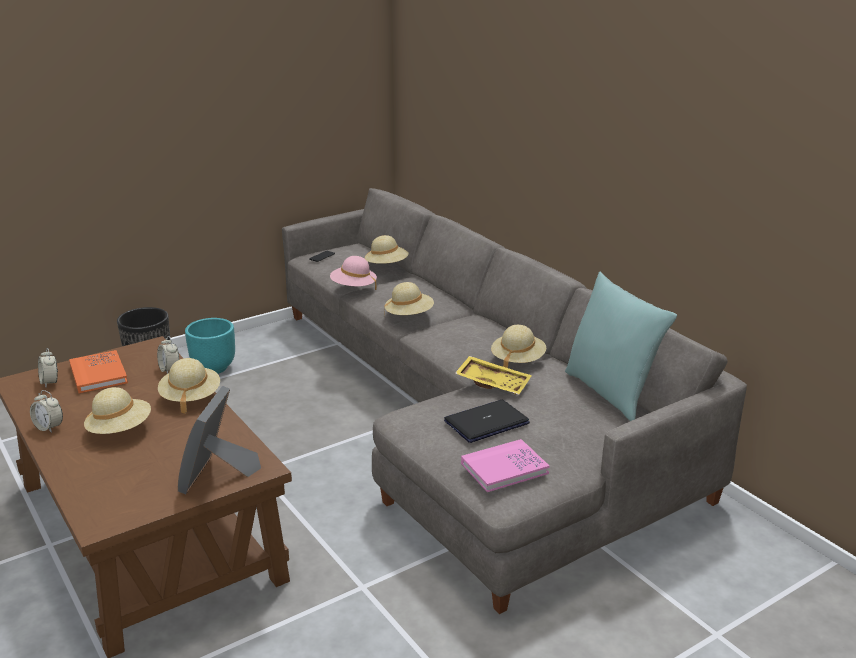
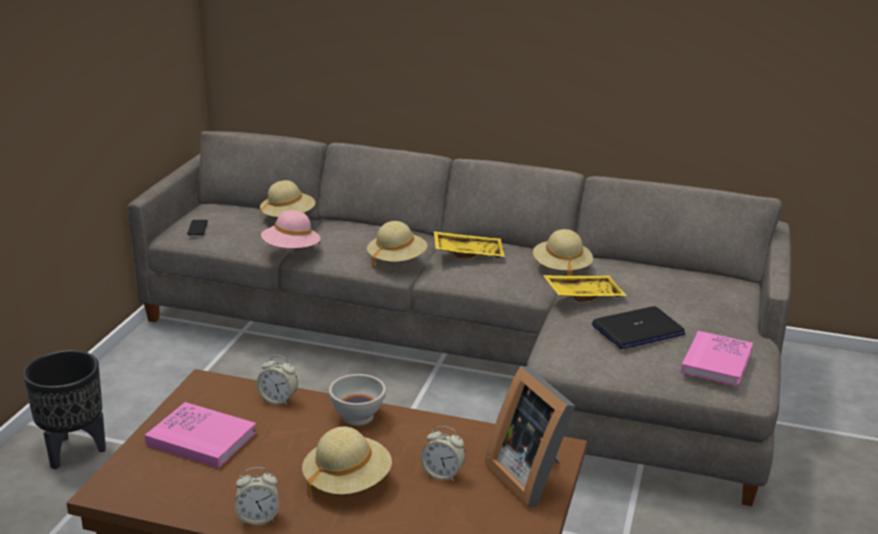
camera: 40 degrees left, 0 degrees up
(50, 382) = (156, 472): alarm clock -> alarm clock (442, 474)
(98, 374) = (201, 438): orange book -> pink book
(190, 397) = (357, 417): beige hat -> white bowl
(214, 368) = (138, 409): turquoise planter -> none
(463, 325) = (468, 252): none -> yellow tray
(486, 422) = (637, 330): laptop -> laptop turned 135 degrees counterclockwise
(611, 393) = (676, 269): turquoise pillow -> none

